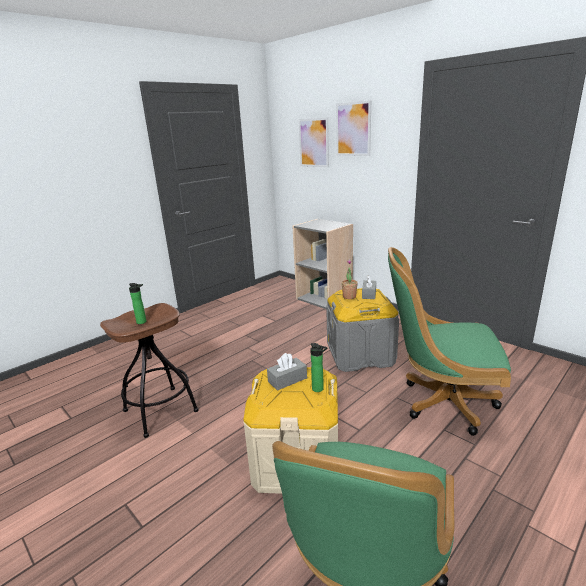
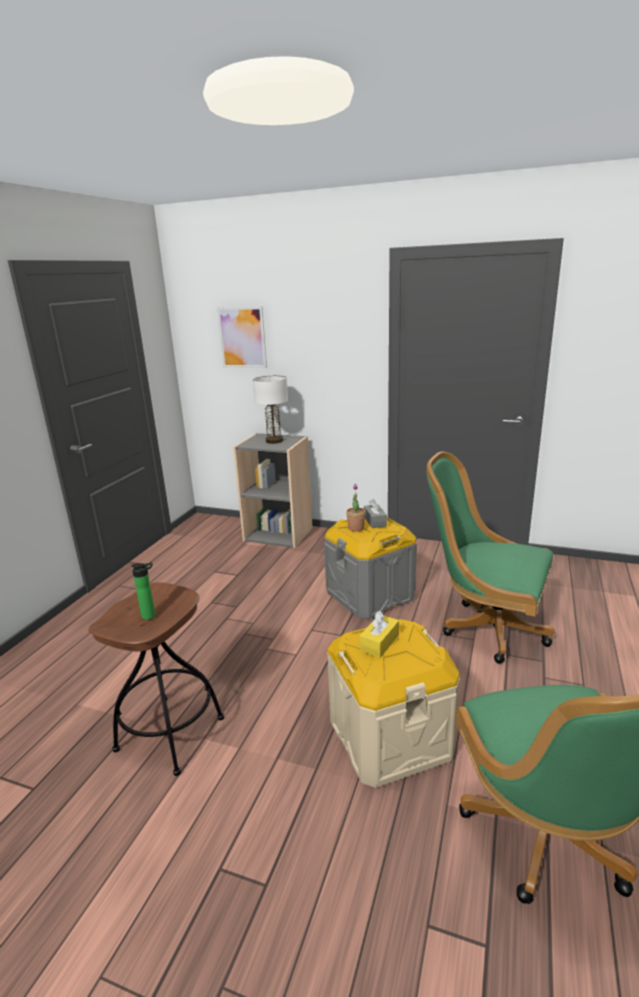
camera: 25 degrees left, 0 degrees up
(287, 380) = (379, 643): grey tissue box -> yellow tissue box
(319, 389) = (423, 644): bottle -> none
(324, 224) = (274, 441): none -> table lamp
(353, 129) = (300, 321): picture -> none
(439, 403) = (485, 628): green office chair -> green office chair turned 45 degrees clockwise

